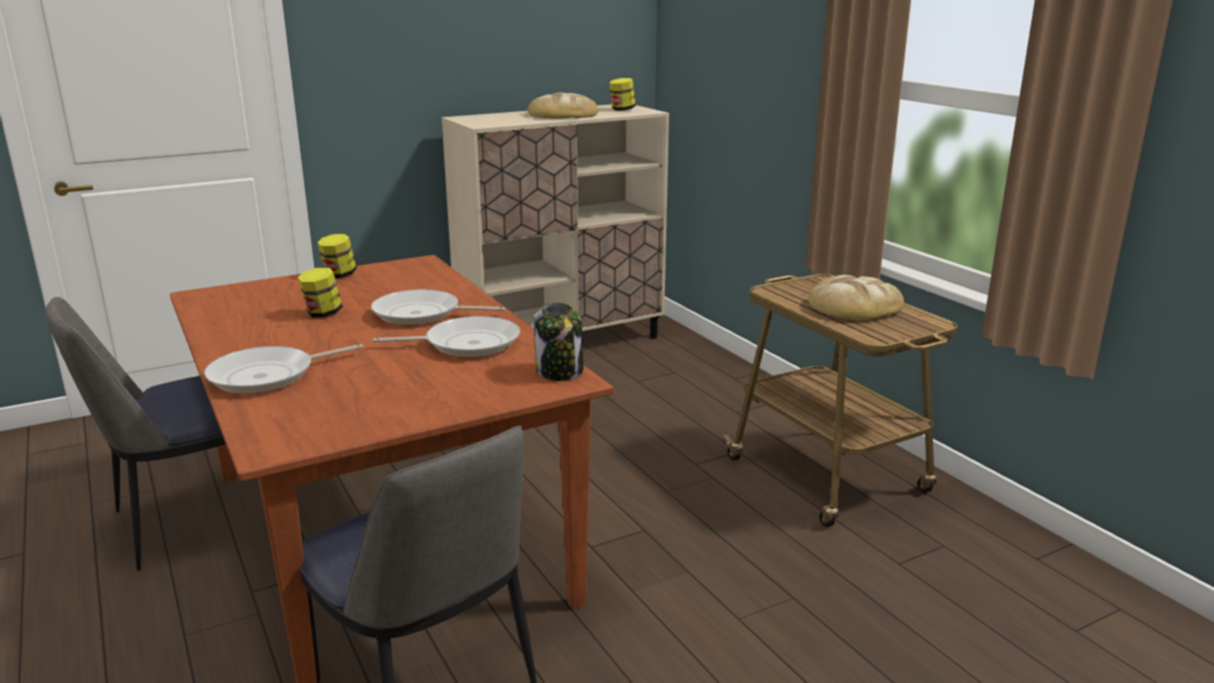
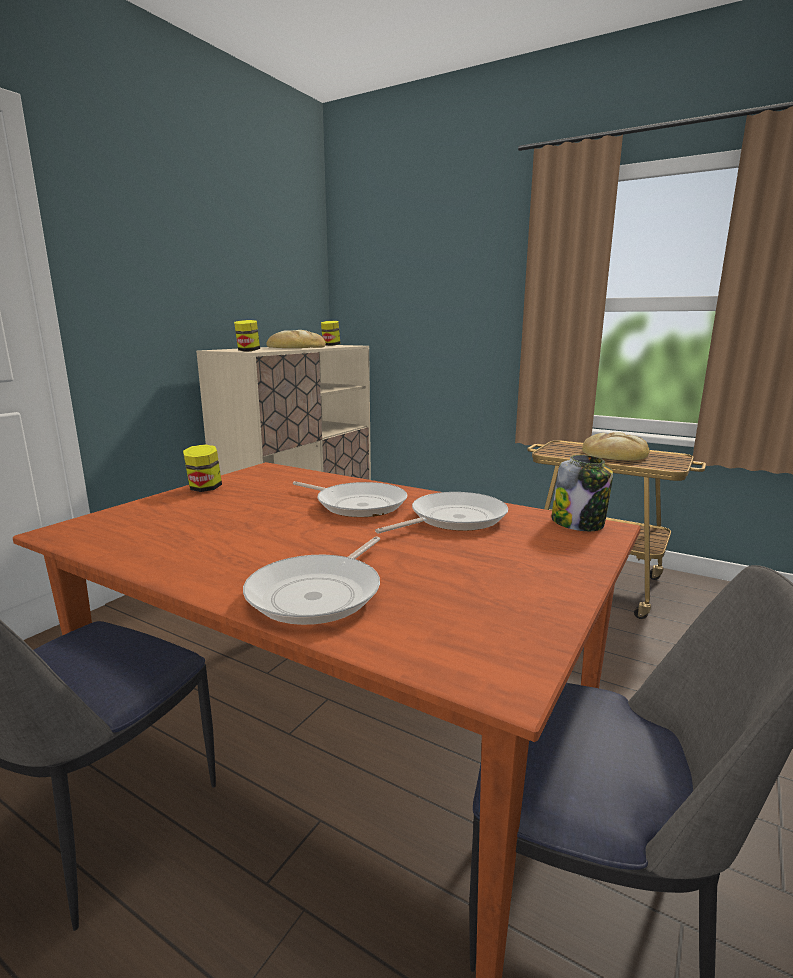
camera: 30 degrees left, 5 degrees down
(323, 313) = (255, 522): jar -> jar (248, 351)
(422, 314) = (357, 504): frying pan -> frying pan turned 120 degrees counterclockwise

